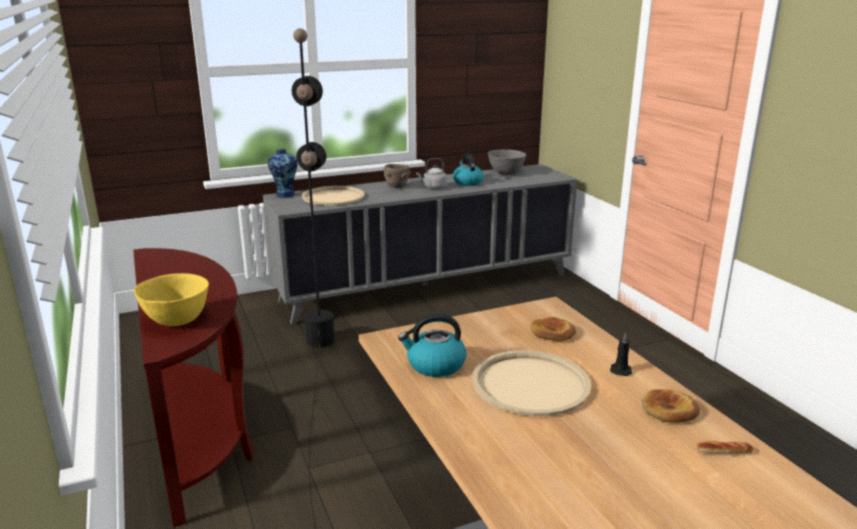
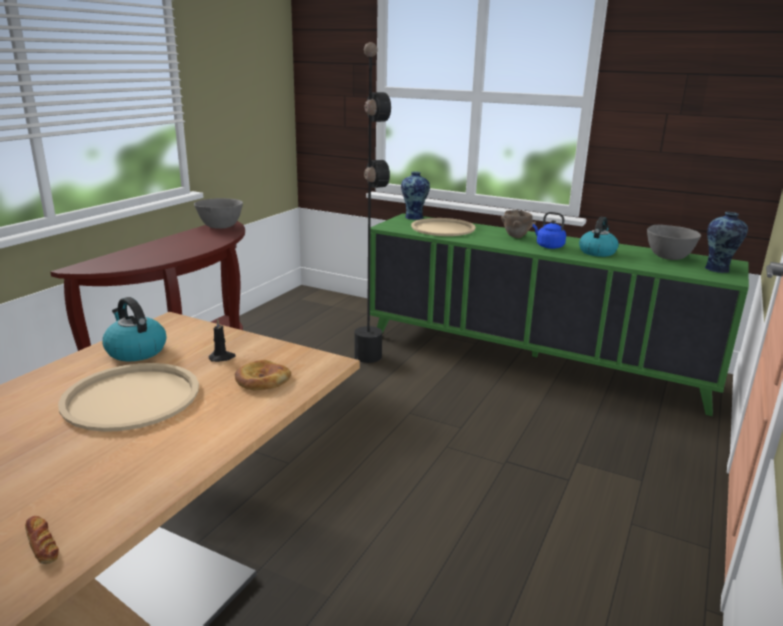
camera: 50 degrees right, 0 degrees up
(160, 259) = (220, 227): none -> grey bowl
(176, 320) = (123, 258): yellow bowl -> none
(426, 287) = (532, 358): grey cabinet -> green cabinet
(433, 187) = (548, 246): grey kettle -> blue kettle
(543, 173) = (718, 269): none -> vase
(620, 370) = (205, 435): black candle -> black candle (222, 357)
(669, 410) = (127, 485): bread -> none

